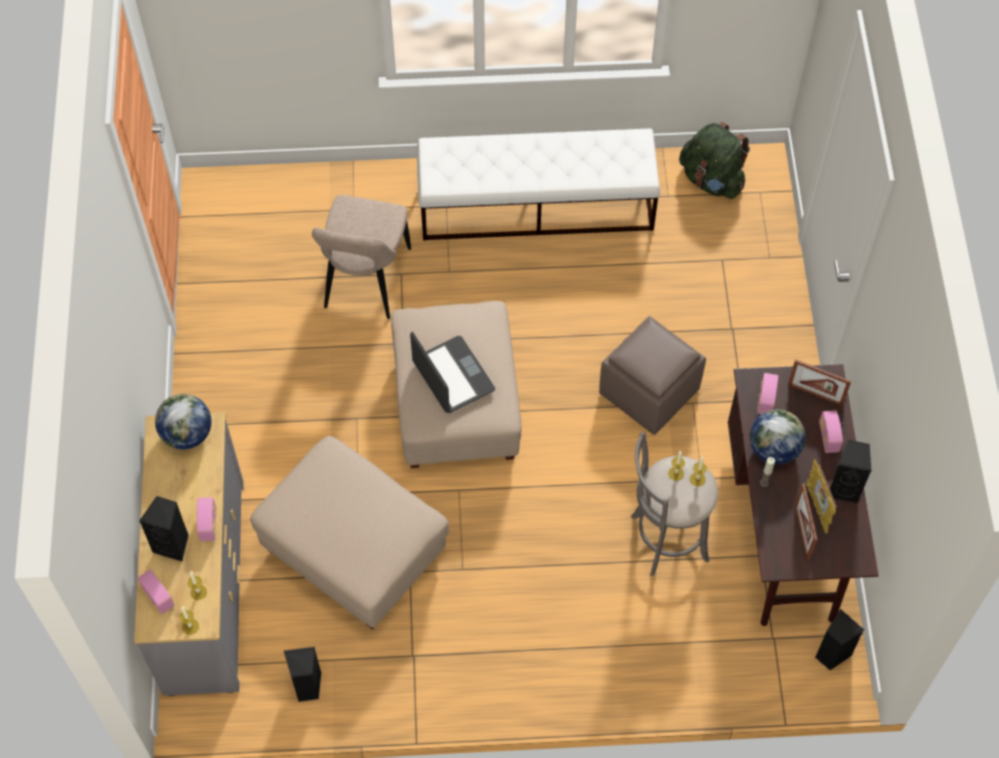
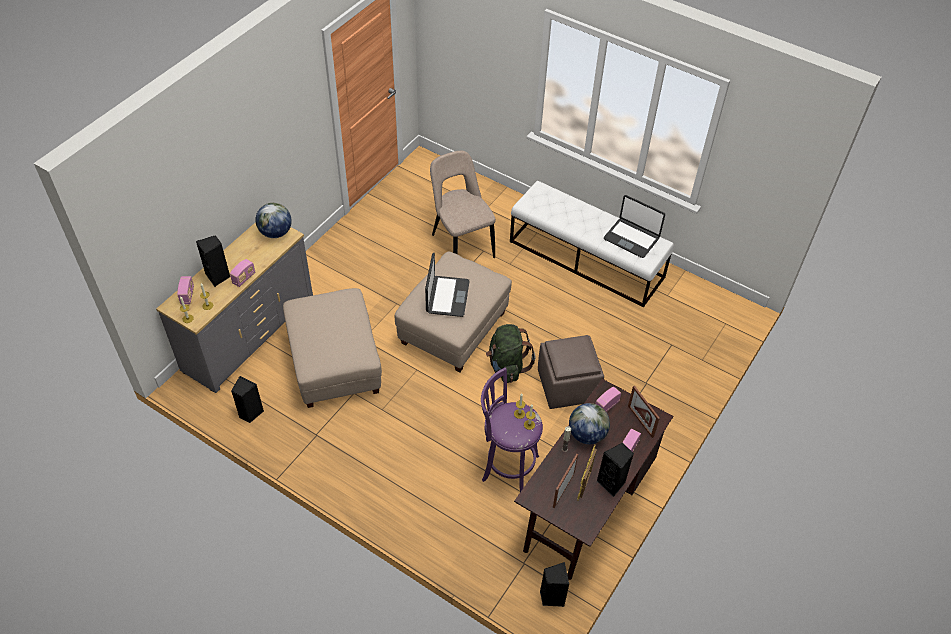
camera: 35 degrees right, 10 degrees down
(365, 282) = (461, 244): beige chair -> beige chair turned 105 degrees clockwise
(600, 153) = (631, 238): none -> laptop
(664, 539) = (507, 467): grey stool -> purple stool
(711, 179) = (701, 301): green backpack -> green backpack (507, 366)

